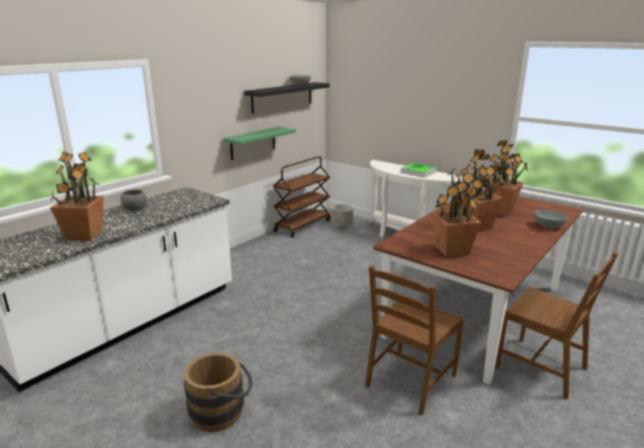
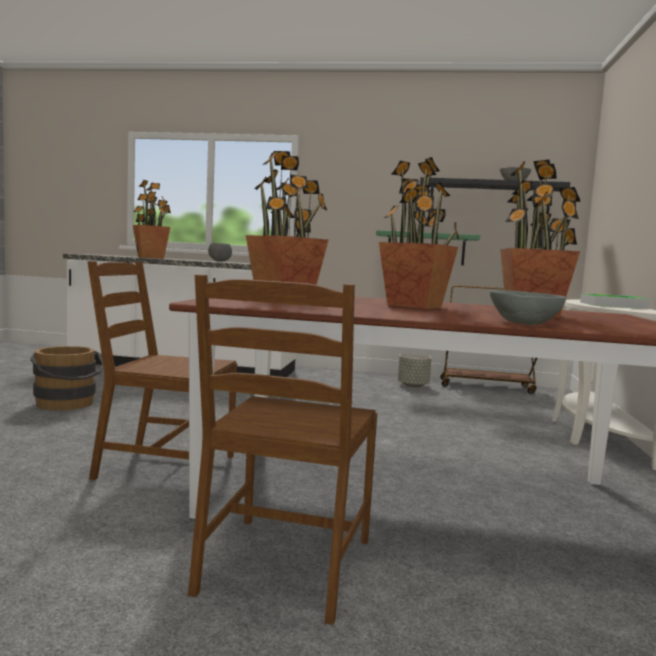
camera: 60 degrees right, 15 degrees down
(342, 226) = (534, 401): grey planter -> grey planter (413, 385)

